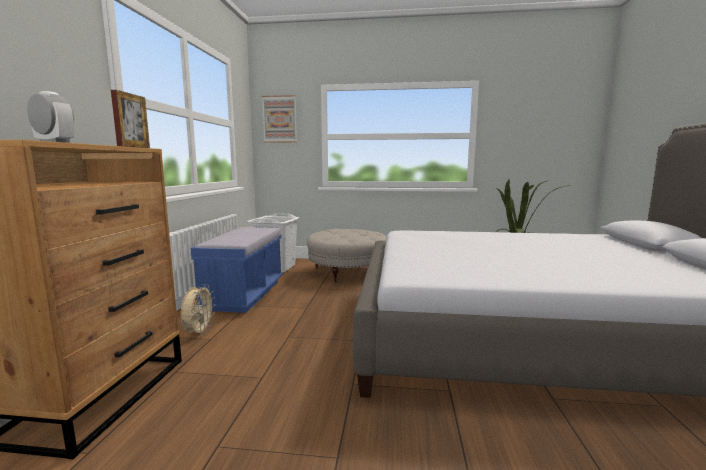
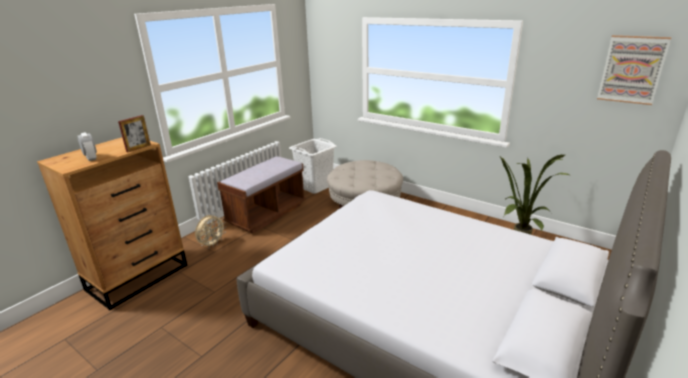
camera: 30 degrees right, 15 degrees up
(244, 295) = (266, 214): blue bench -> brown bench
(279, 119) = (329, 49): picture -> picture (632, 69)

